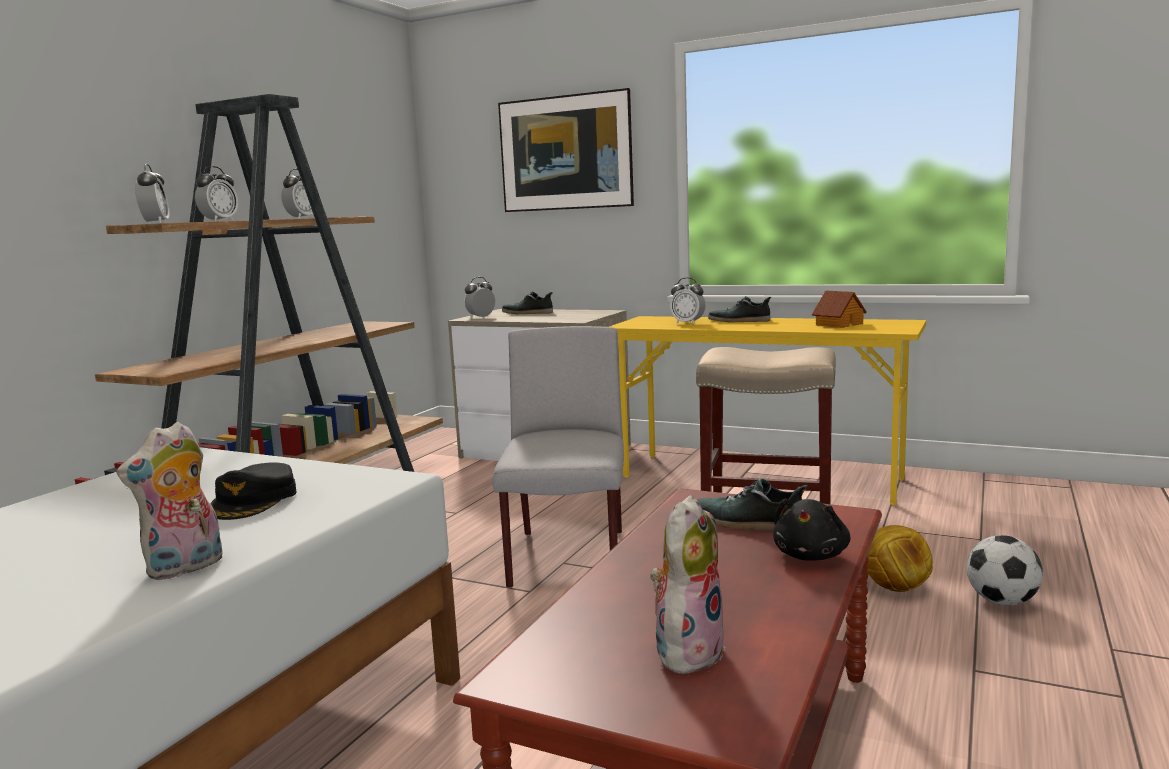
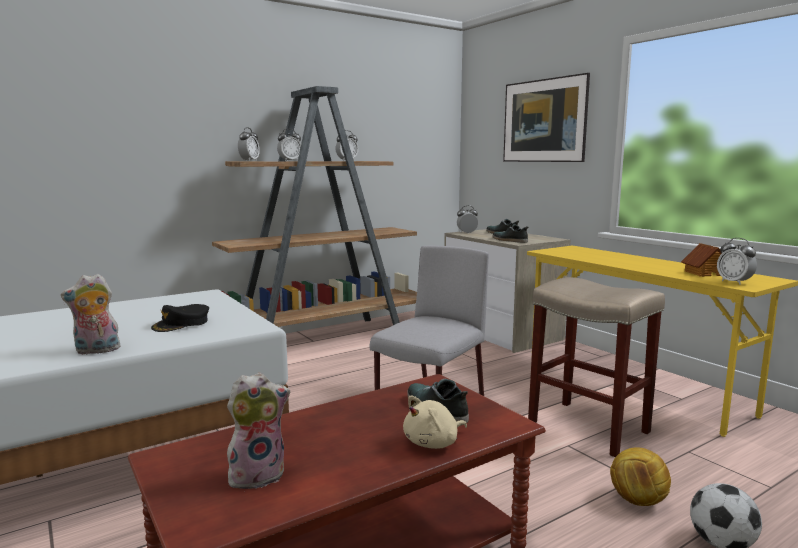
camera: 30 degrees right, 0 degrees up
(688, 323) = (590, 255): alarm clock -> alarm clock (734, 282)
(739, 321) = (633, 259): shoe -> shoe (509, 240)
(811, 555) = (433, 443): black plush toy -> beige plush toy

